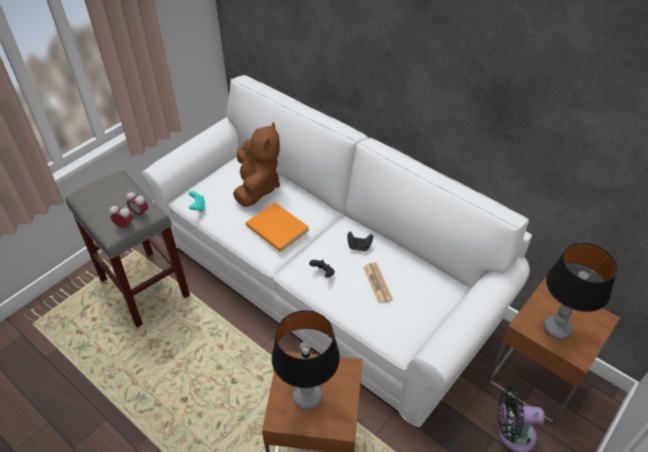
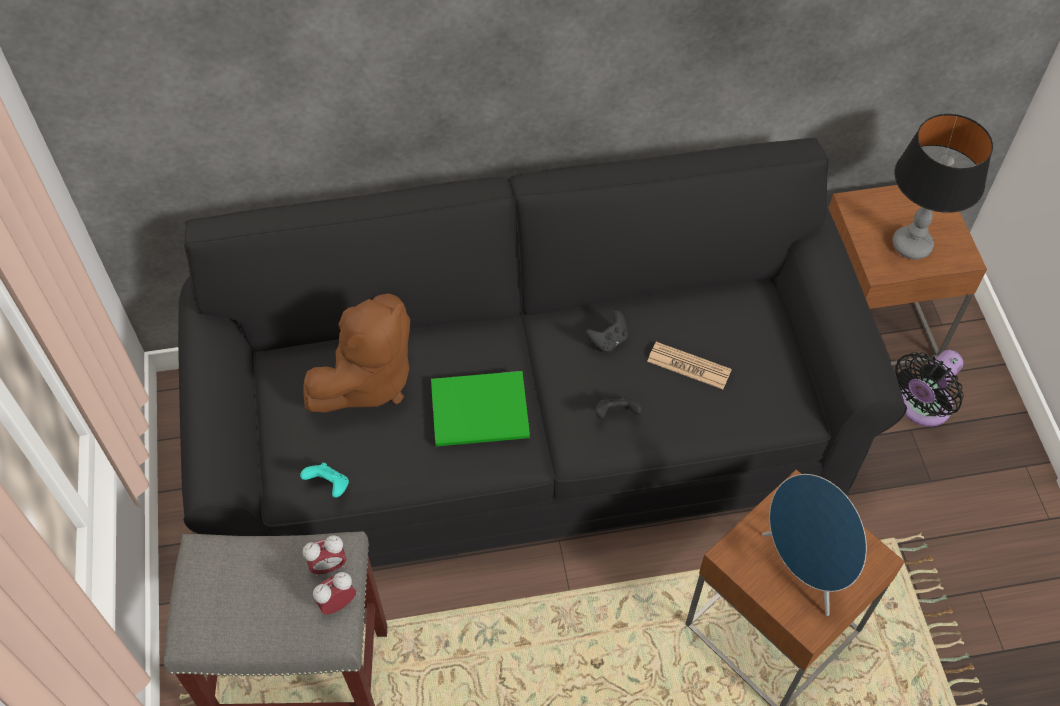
camera: 50 degrees left, 10 degrees up
(257, 187) = (368, 380): brown plush toy -> brown plush toy turned 90 degrees clockwise
(277, 229) = (483, 413): orange book -> green book
(307, 397) = (804, 569): table lamp -> blue speaker
(325, 282) = (531, 433): white sofa -> black sofa

